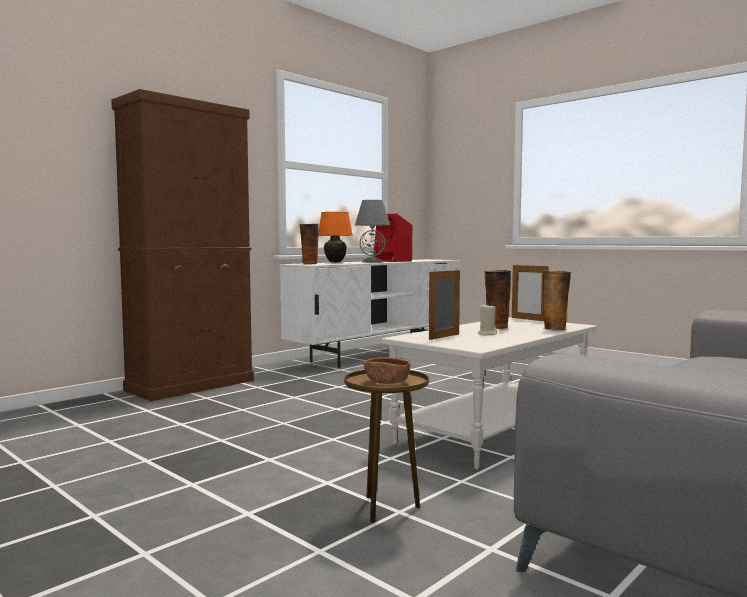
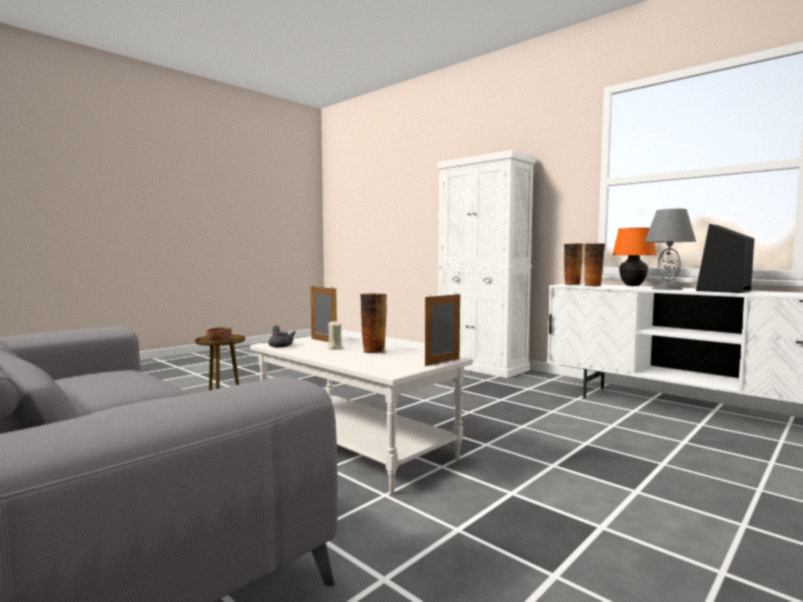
camera: 90 degrees right, 0 degrees up
(191, 385) = (482, 367): brown cabinet -> white cabinet
(393, 261) = (723, 291): red speaker -> black speaker
(481, 344) = (280, 345): none -> grey teapot
(555, 329) = (359, 364): vase -> vase (593, 286)

